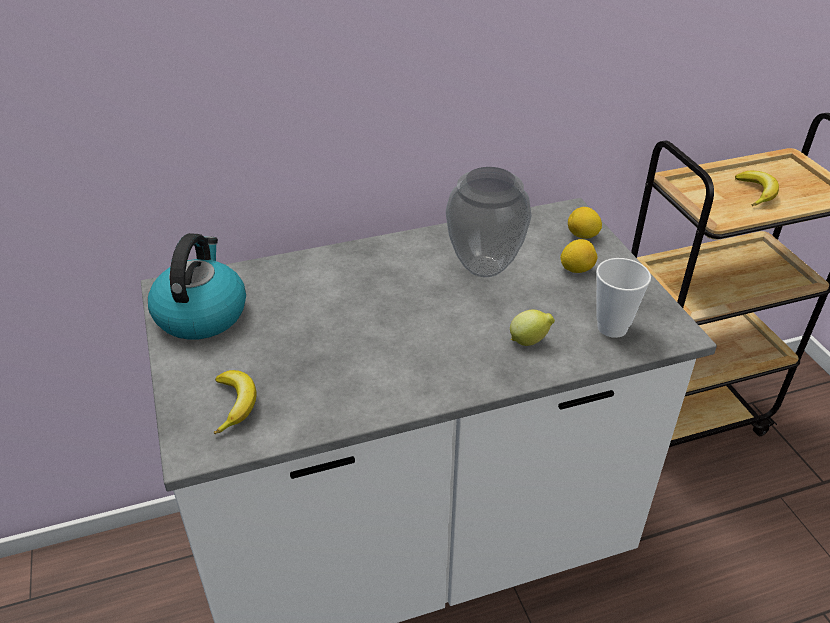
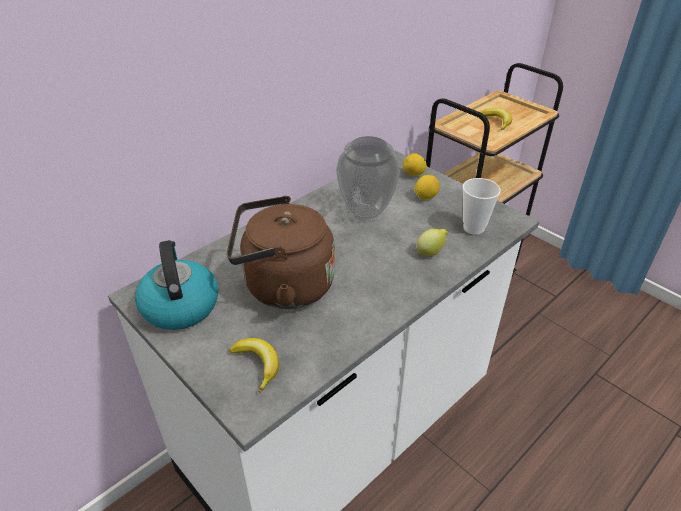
camera: 25 degrees left, 0 degrees up
(322, 327) = (283, 286): none -> brown kettle

